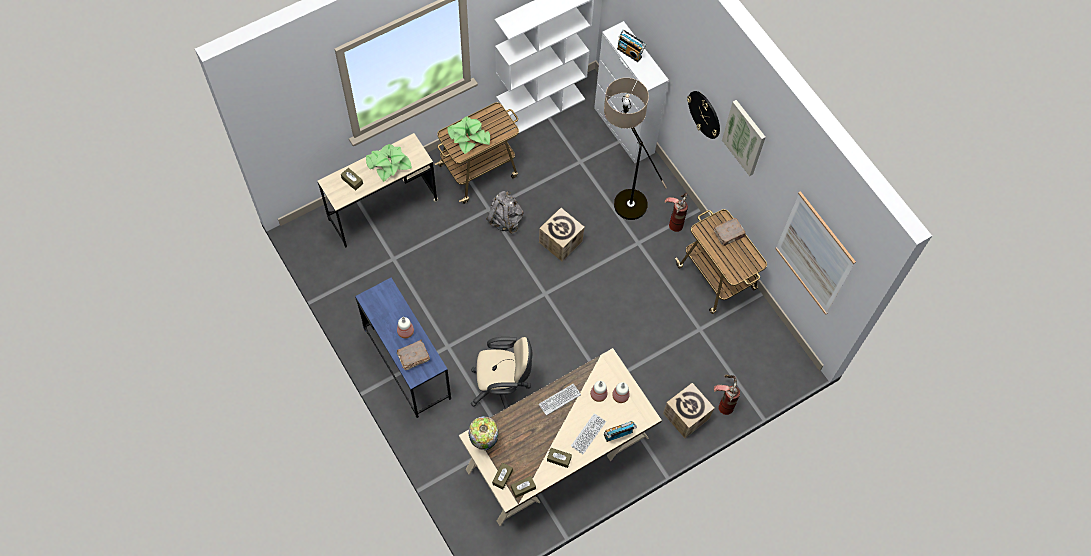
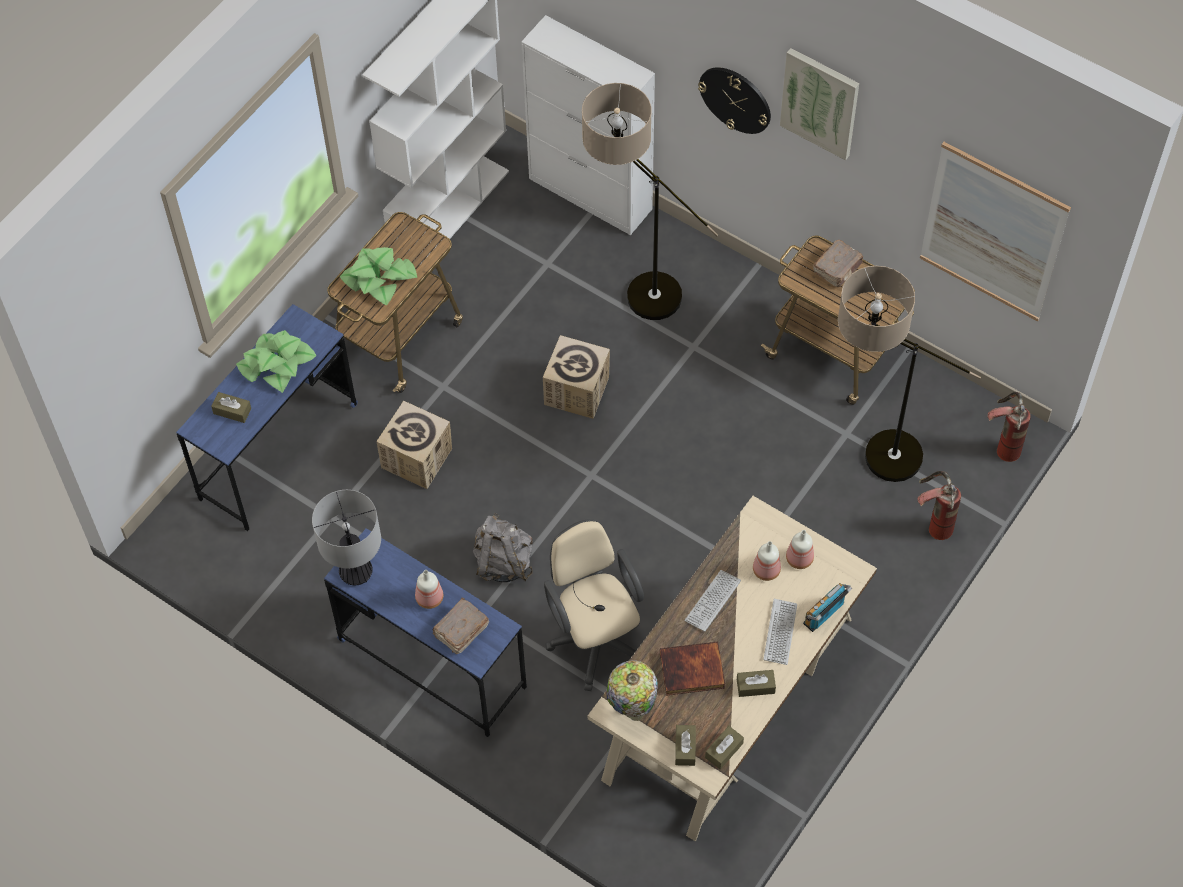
camera: 20 degrees left, 5 degrees down
(373, 300) = (356, 573): none -> table lamp
(383, 210) = (278, 451): beige desk -> blue desk
(502, 387) = (595, 637): beige office chair -> beige office chair turned 90 degrees counterclockwise
(505, 219) = (476, 391): grey backpack -> grey backpack (503, 562)
(528, 435) = (691, 671): none -> book
(630, 52) = (578, 55): radio -> none
(675, 220) = (732, 293): fire extinguisher -> fire extinguisher (1003, 443)
(686, 416) = (890, 565): cardboard box -> cardboard box (417, 458)
(706, 348) = (870, 456): none -> floor lamp

